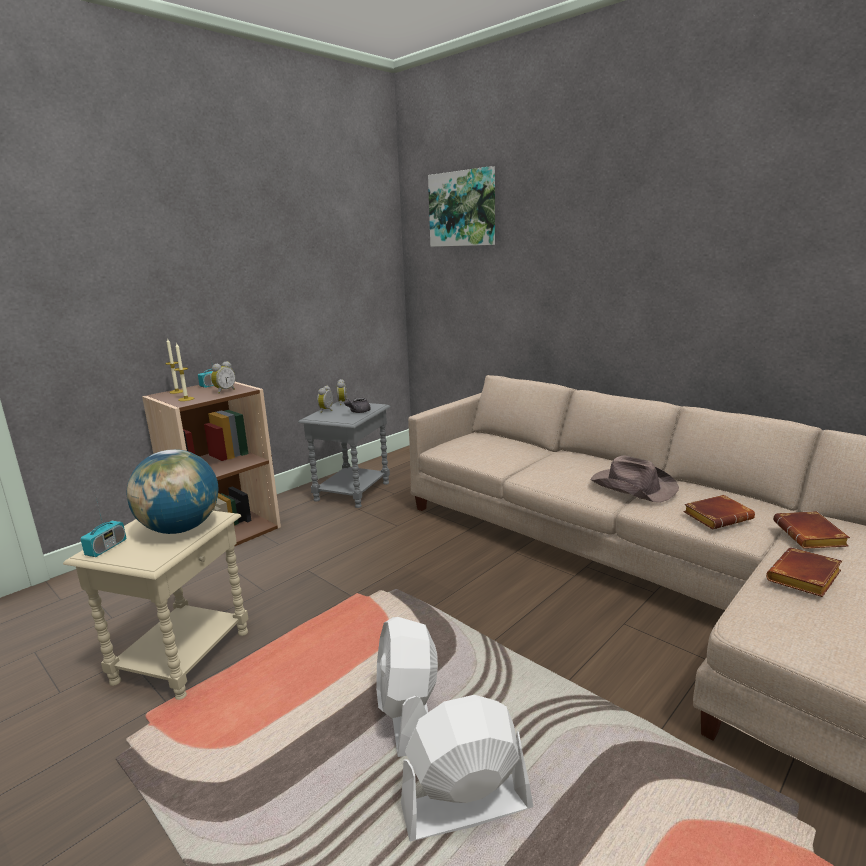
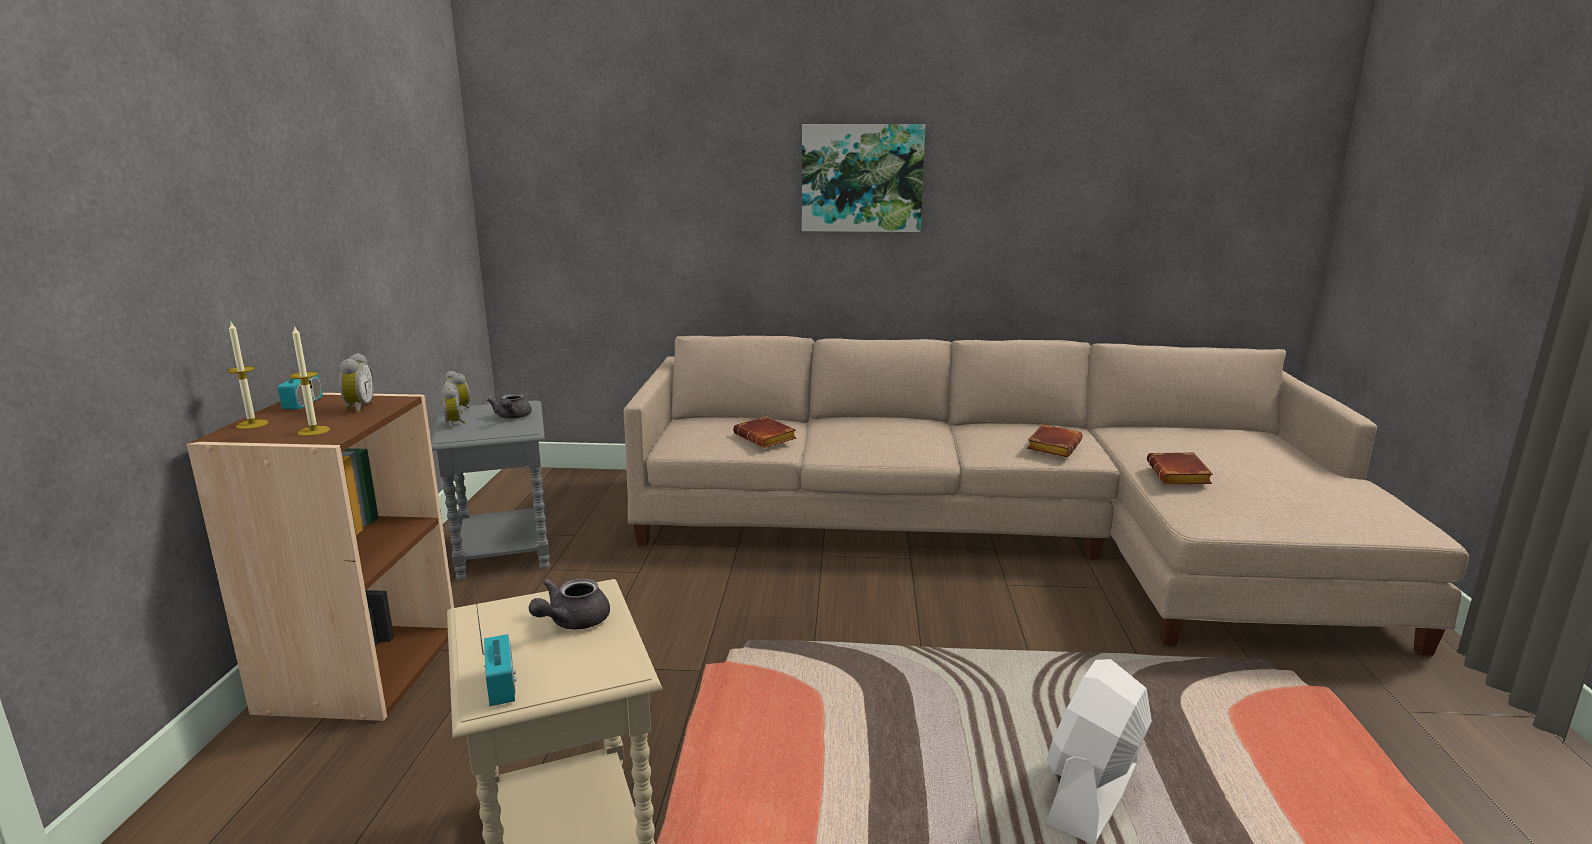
camera: 40 degrees left, 0 degrees up
(181, 529) = (572, 622): globe -> grey teapot
(408, 714) = (939, 750): white fan -> none
(463, 209) = (593, 97): picture -> picture (862, 178)
(632, 486) = (948, 437): brown hat -> none
(811, 536) = (1136, 443): brown book -> brown book (767, 438)

